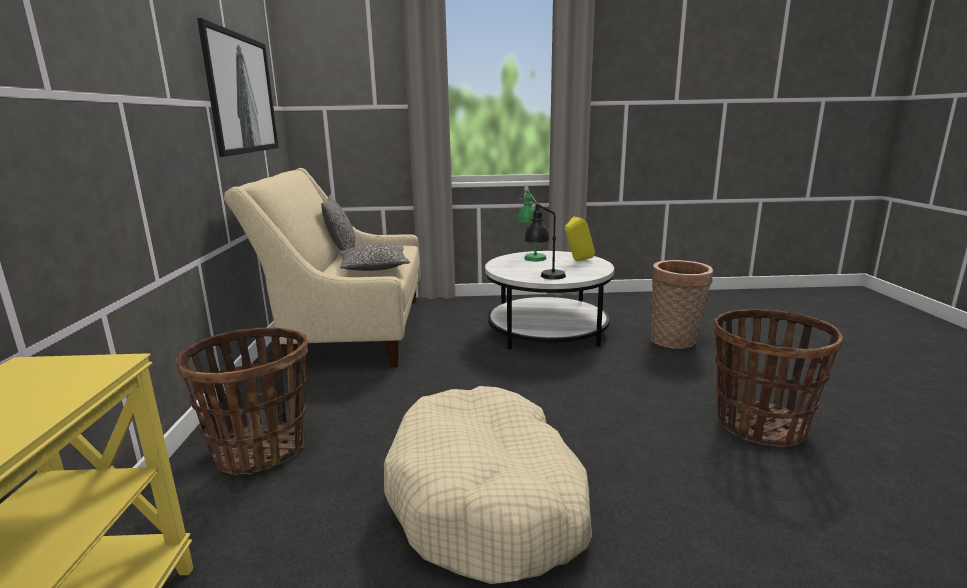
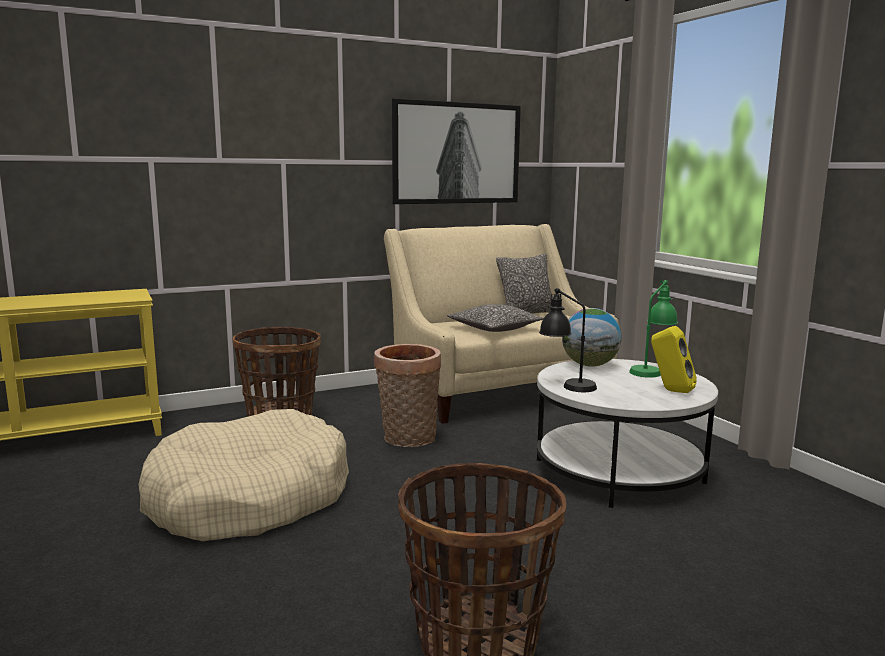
camera: 65 degrees right, 5 degrees down
(503, 265) = (589, 365): none -> globe
(675, 341) = (705, 561): basket -> basket (407, 439)

